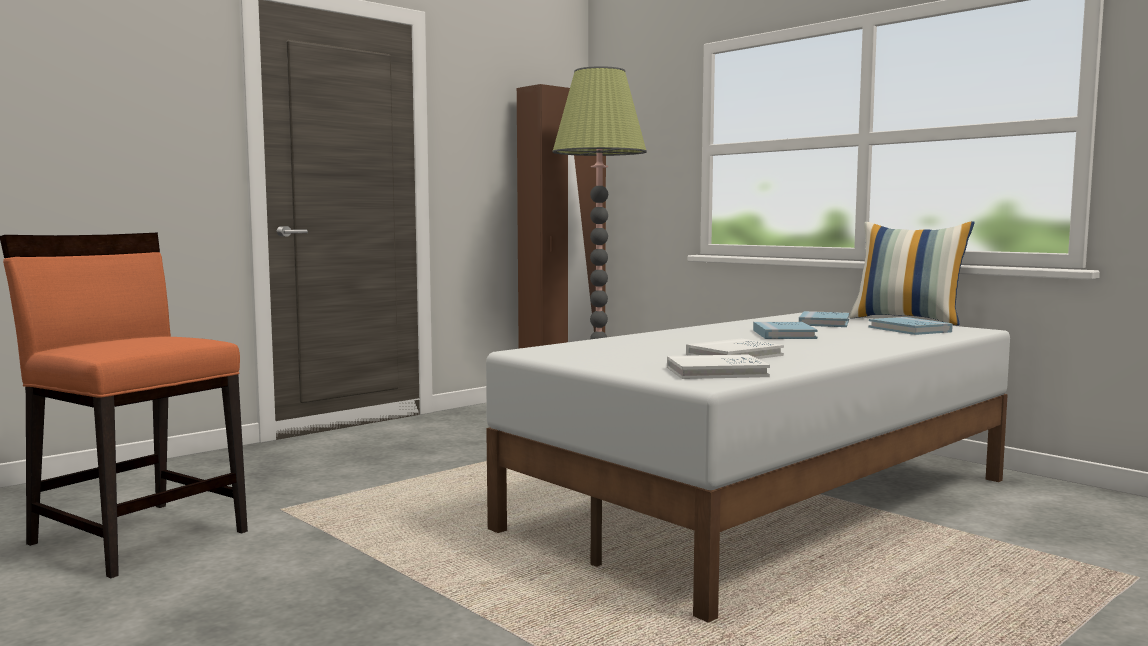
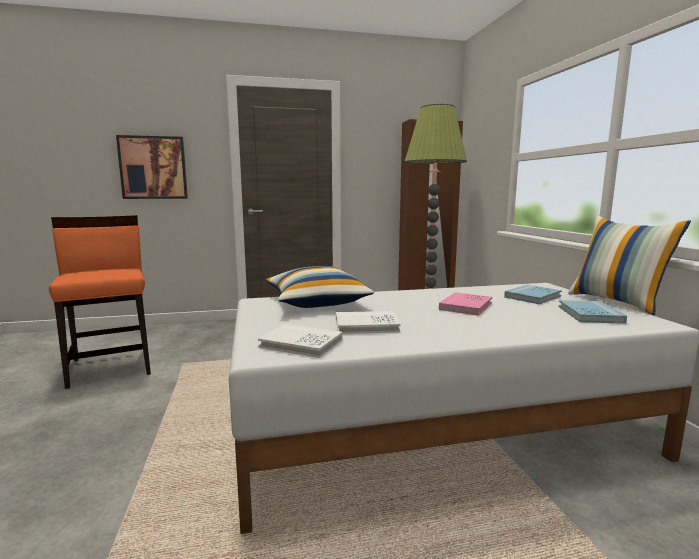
camera: 30 degrees right, 5 degrees up
(95, 142) = (153, 168): none -> picture
(607, 345) = (316, 302): none -> pillow
(784, 334) = (465, 306): blue book -> pink book

